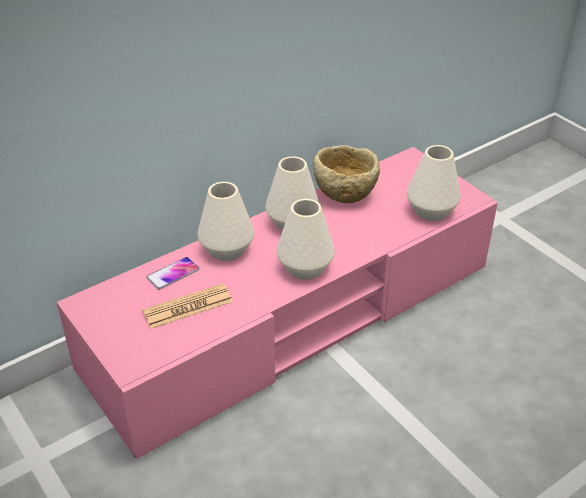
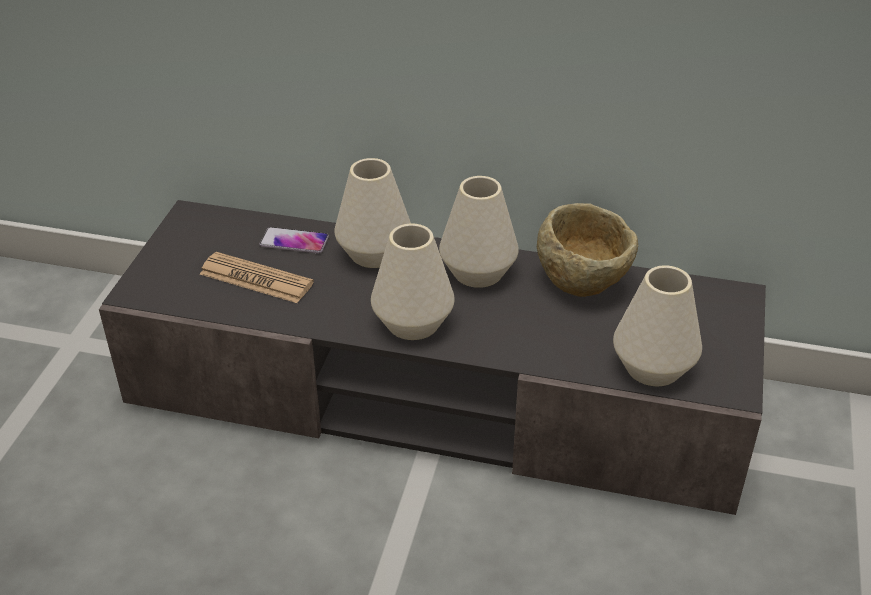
camera: 50 degrees right, 0 degrees up
(293, 318) = (435, 396): pink tv stand -> grey tv stand

